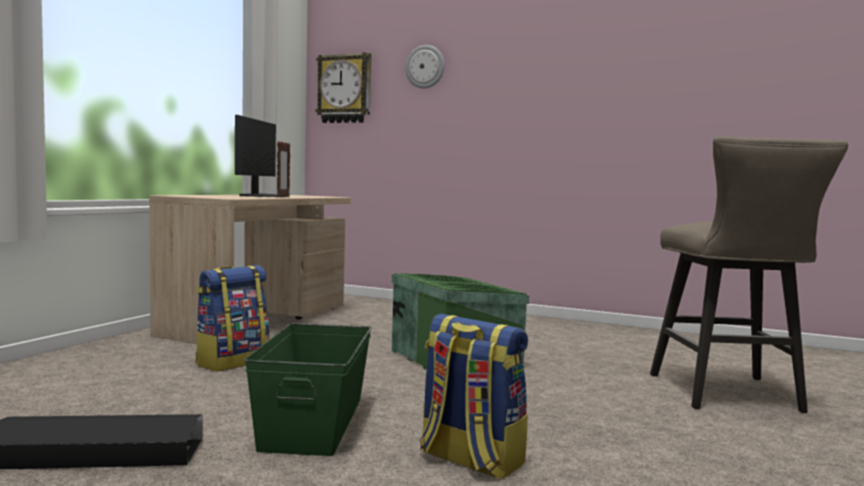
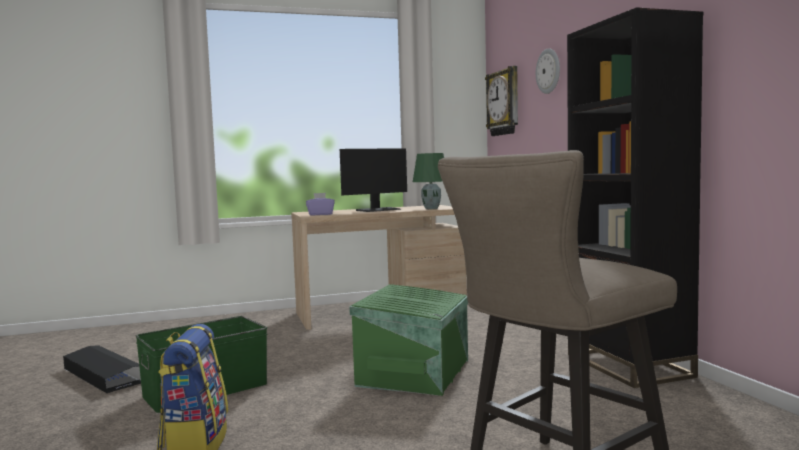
camera: 50 degrees right, 0 degrees up
(231, 197) = (320, 214): none -> purple tissue box
(232, 361) = (284, 339): backpack -> none
(283, 197) = (376, 212): picture frame -> none
(317, 196) = (431, 208): none -> green table lamp
(562, 326) = (628, 365): none -> black bookcase

